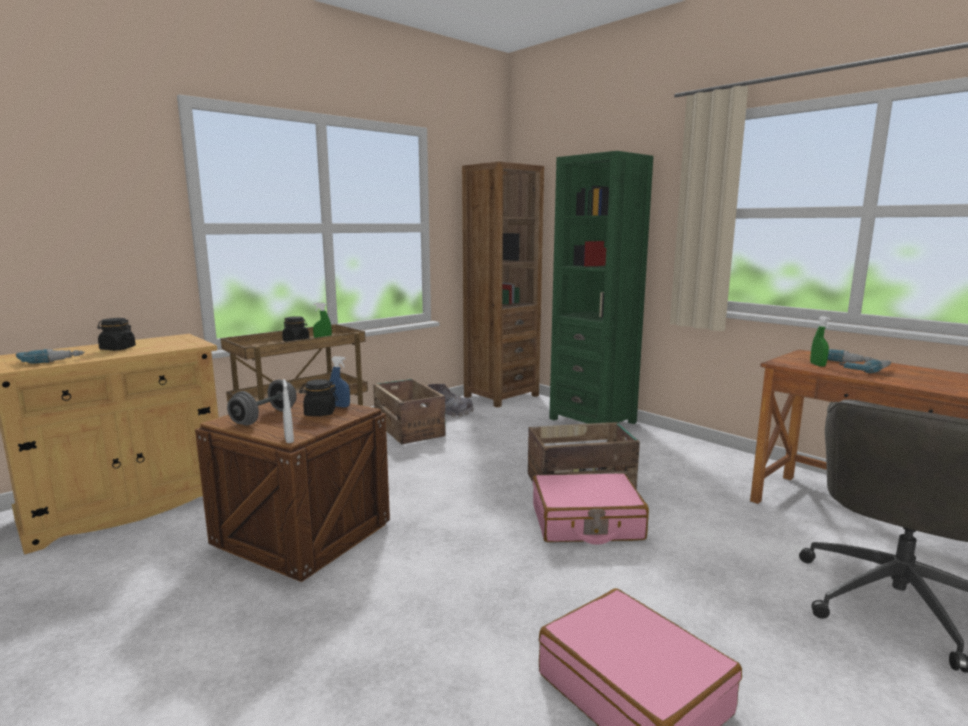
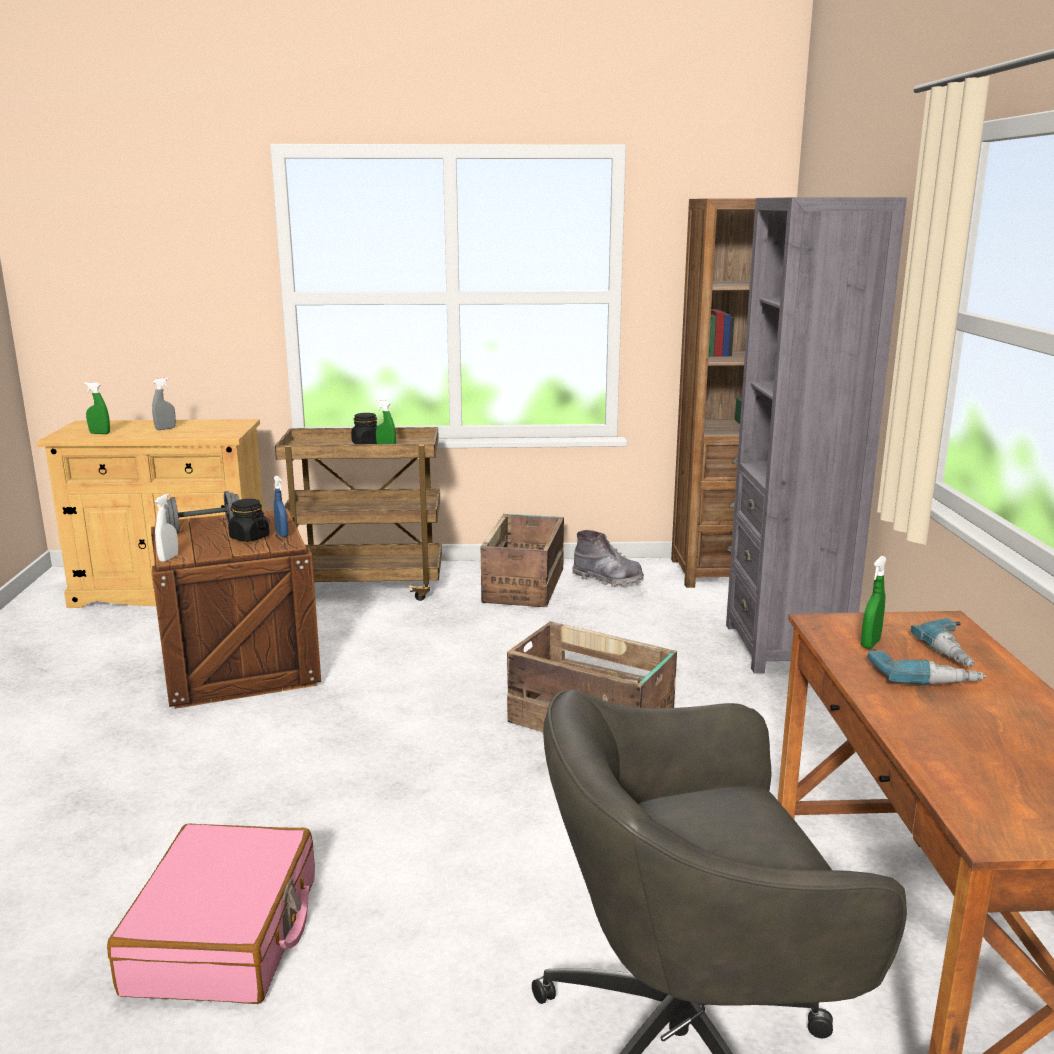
camera: 40 degrees right, 5 degrees up
(51, 360) = (100, 433): power drill -> green spray bottle
(117, 349) = (165, 429): black jar -> grey spray bottle
(586, 523) = (501, 770): pink suitcase -> none
(592, 420) = (786, 647): green bookcase -> grey bookcase

